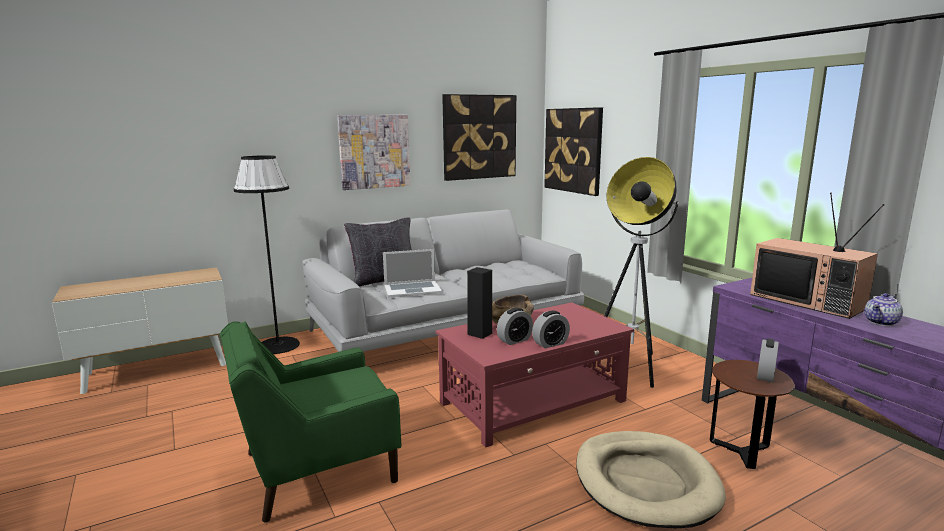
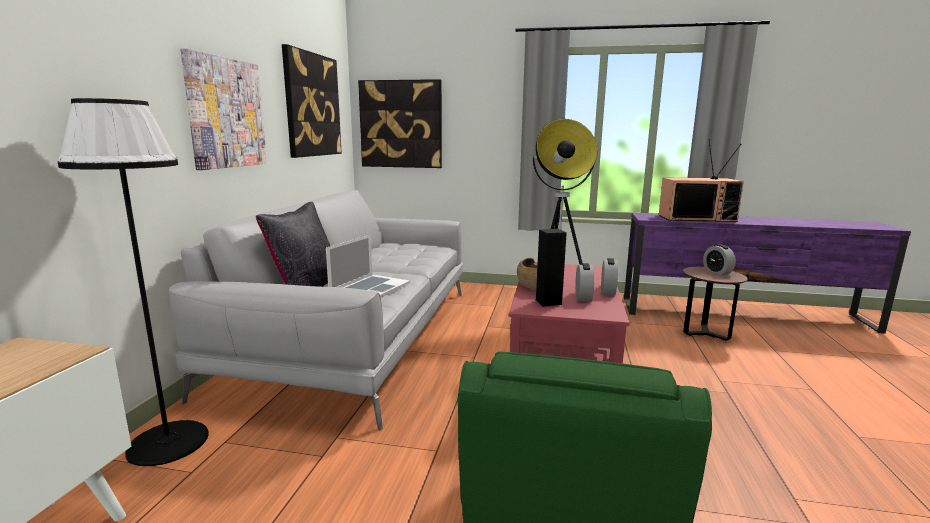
camera: 50 degrees left, 0 degrees up
(645, 482) = (722, 374): beige dog bed -> none
(882, 322) = (749, 220): teapot -> none

